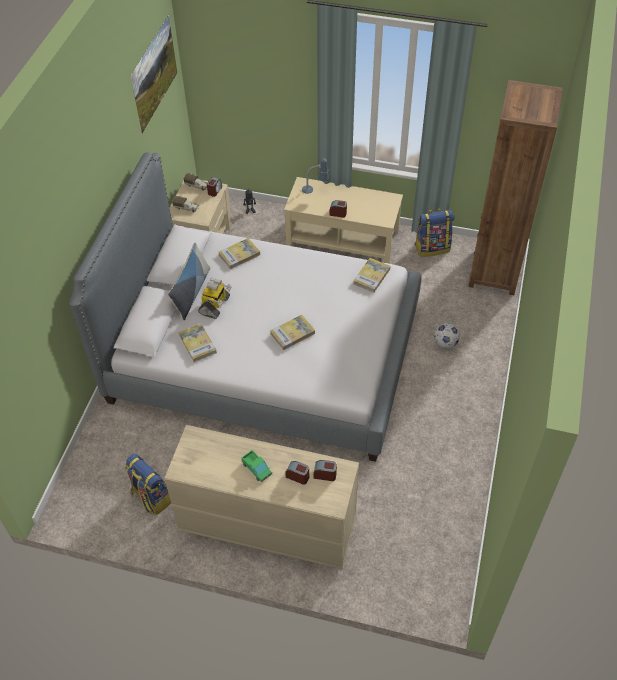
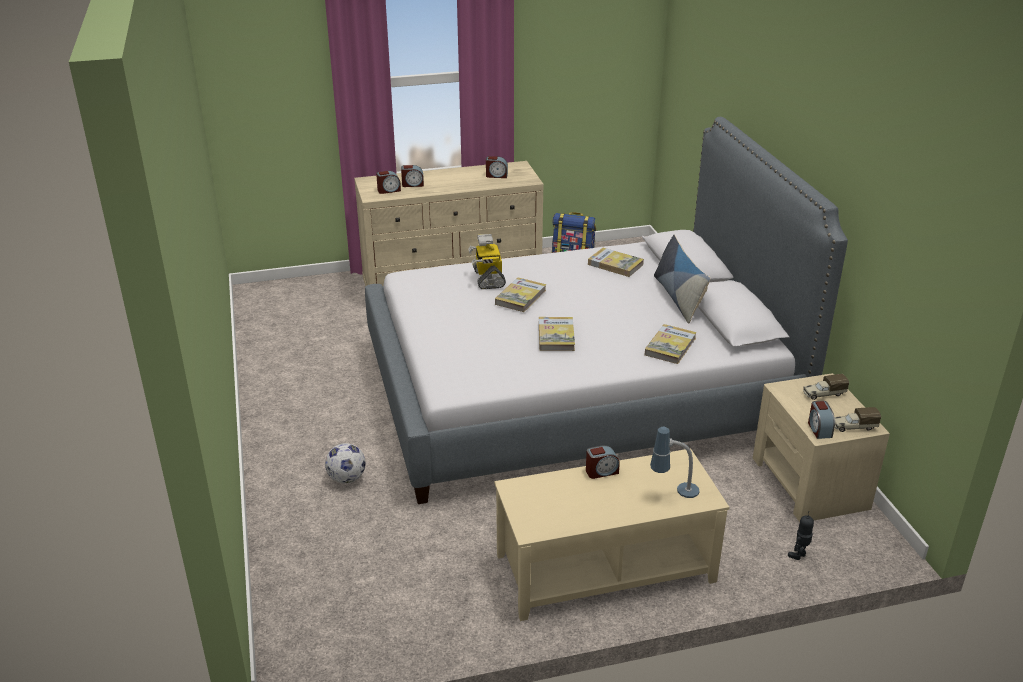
camera: 150 degrees right, 20 degrees down
(157, 88) = (925, 221): picture -> none
(214, 458) = (496, 175): none -> alarm clock
(215, 305) = (636, 295): toy robot -> toy robot (488, 278)
(257, 469) = (453, 179): toy truck -> none
(371, 276) = (470, 377): book -> book (556, 336)
(432, 247) = (440, 614): backpack -> none
(494, 271) = (306, 614): brown bookcase -> none

